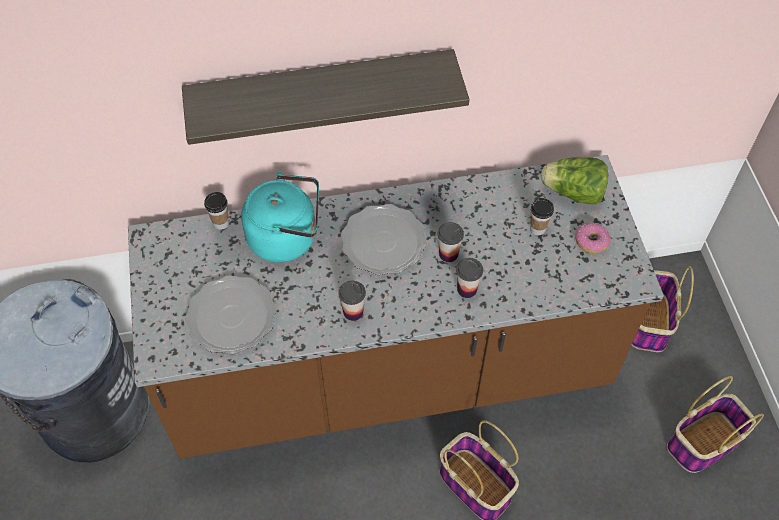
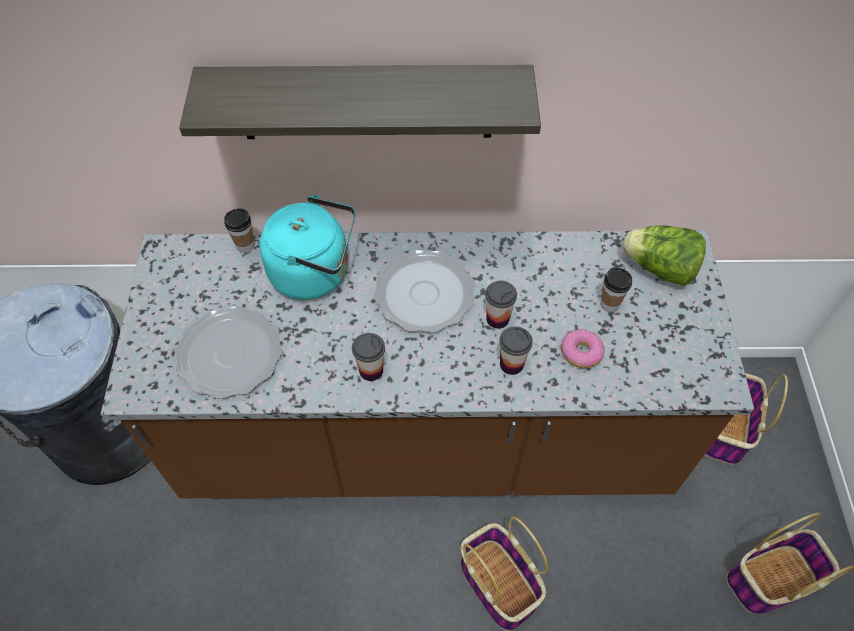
camera: 10 degrees right, 0 degrees up
(591, 242) = (672, 329): donut -> donut (581, 352)

